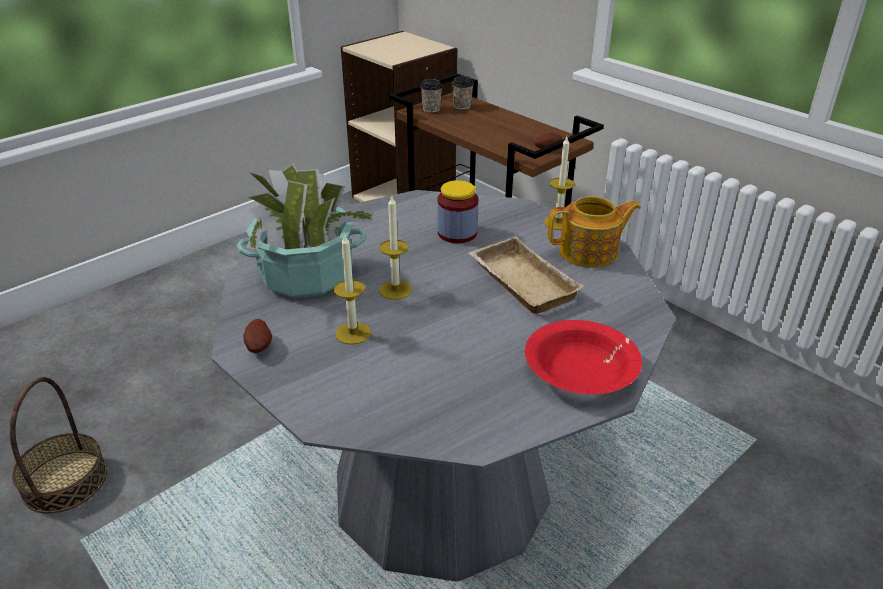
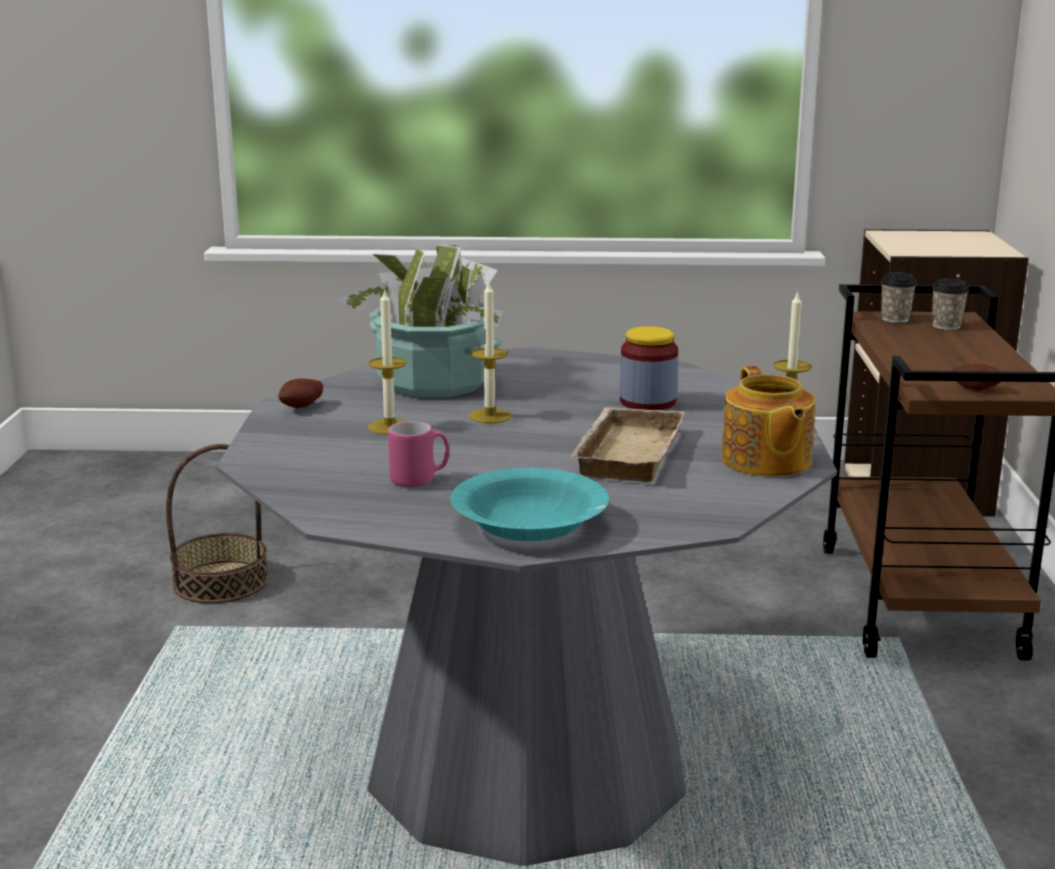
camera: 45 degrees right, 15 degrees down
(458, 371) = (420, 480): none -> pink mug
(580, 371) = (529, 525): red bowl -> turquoise bowl
(590, 252) = (765, 461): teapot -> teapot turned 45 degrees clockwise

